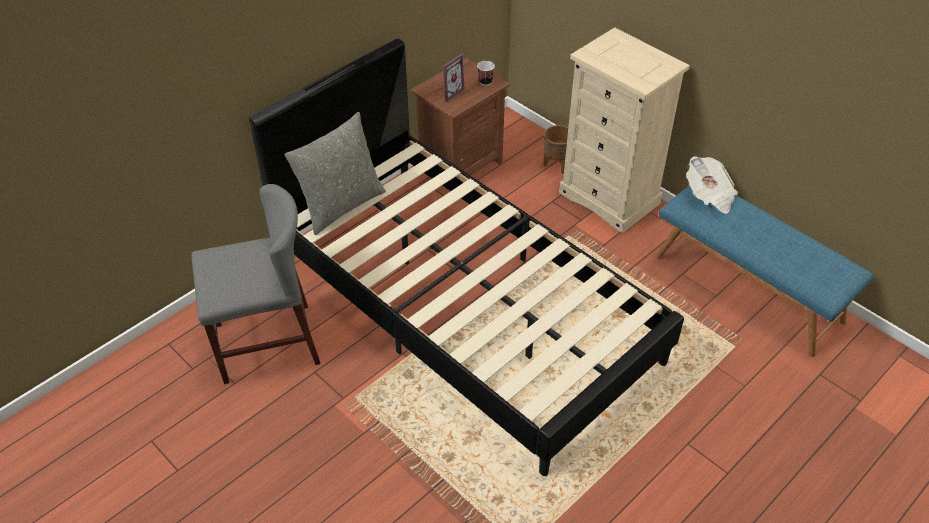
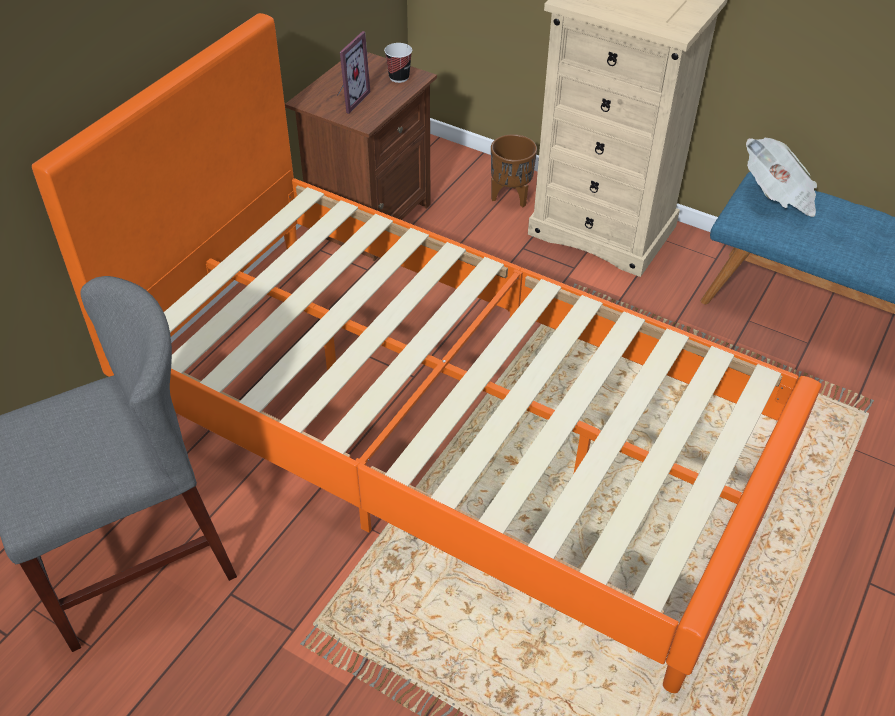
camera: 15 degrees left, 0 degrees up
(341, 205) = (214, 303): grey pillow -> none
(464, 306) = (445, 430): black bed -> orange bed

